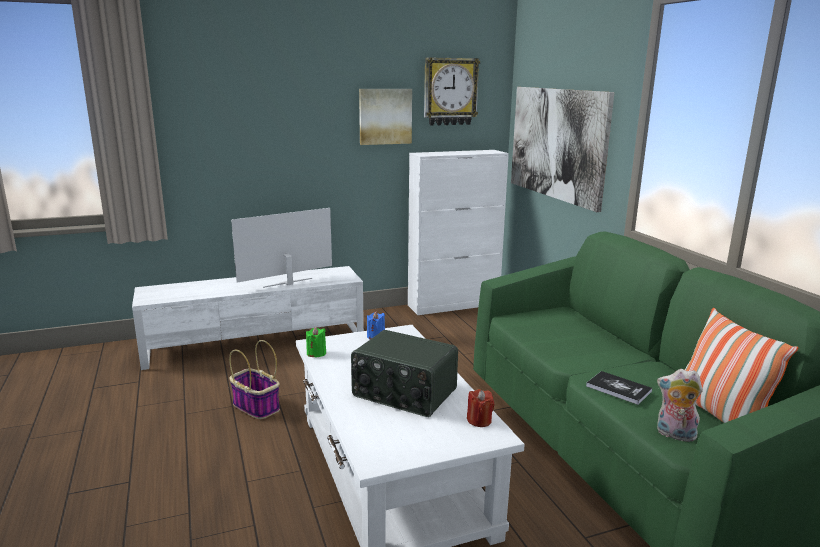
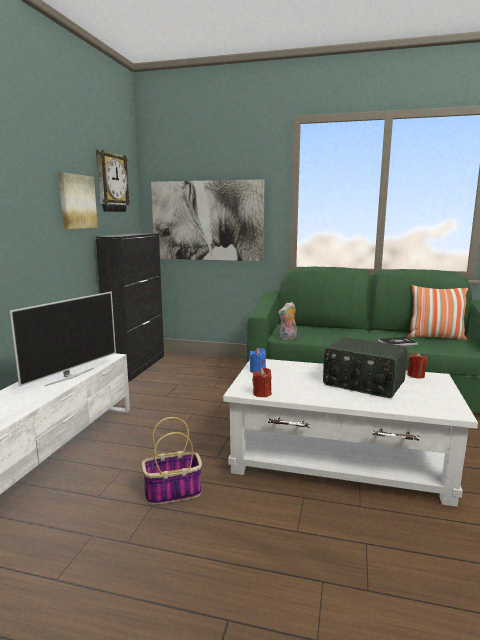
camera: 55 degrees left, 5 degrees down
(288, 283) = (70, 376): television -> television turned 150 degrees counterclockwise
(316, 353) = (262, 394): green candle -> red candle
(403, 394) = (363, 384): radio -> radio turned 60 degrees clockwise
(454, 305) = (137, 366): white cabinet -> black cabinet
(674, 435) = (452, 348): plush toy -> plush toy (288, 338)

